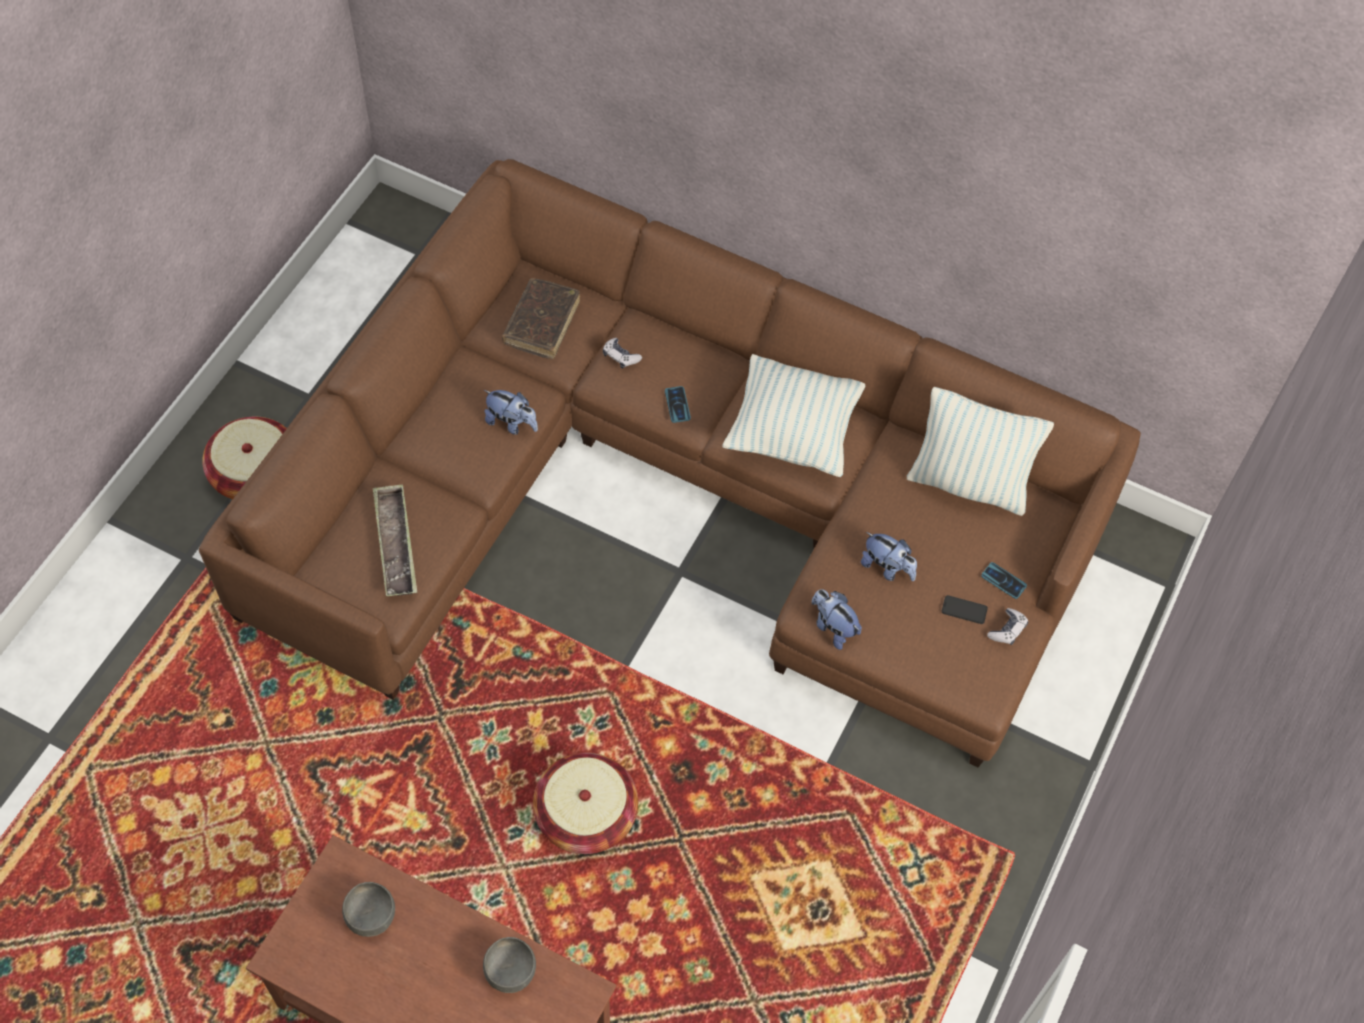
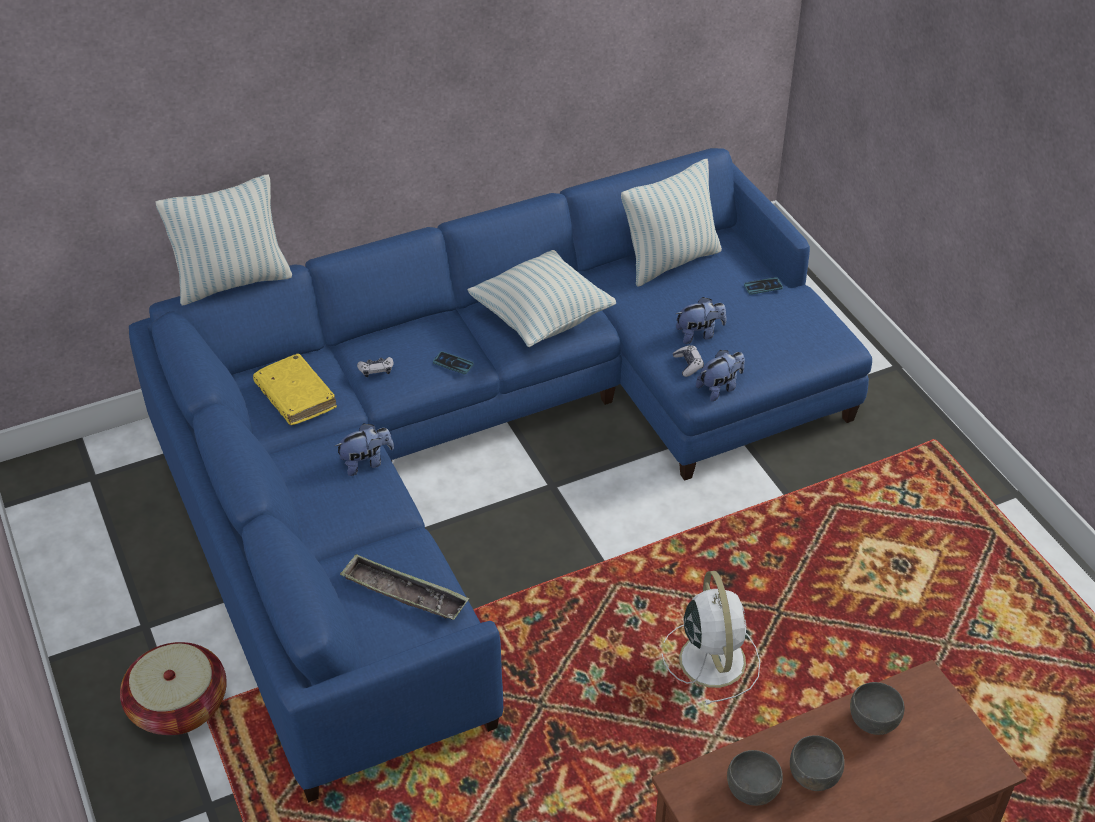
camera: 50 degrees left, 15 degrees down
(418, 955) = (813, 775): none -> grey bowl
(542, 324) = (295, 397): brown book -> yellow book
(577, 191) = (233, 282): none -> pillow
(586, 814) = (711, 658): basket -> white fan
(676, 495) = (484, 451): brown sofa -> blue sofa
(833, 627) = (720, 388): plush toy -> plush toy turned 150 degrees clockwise
(964, 610) = (768, 316): phone -> none
(1007, 630) = (802, 306): game controller -> game controller (688, 365)

